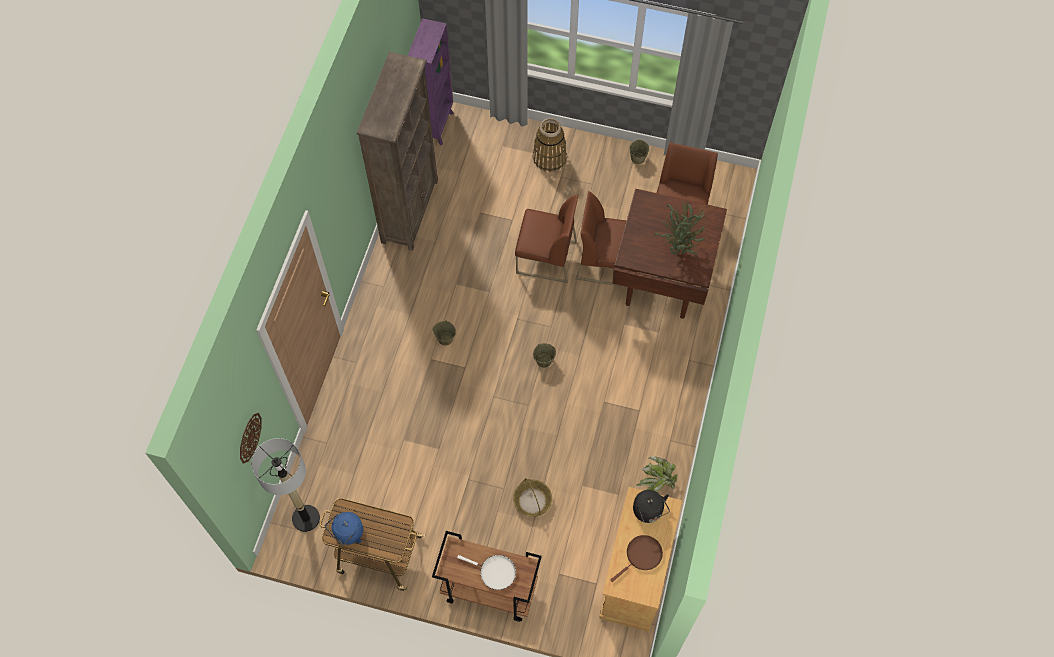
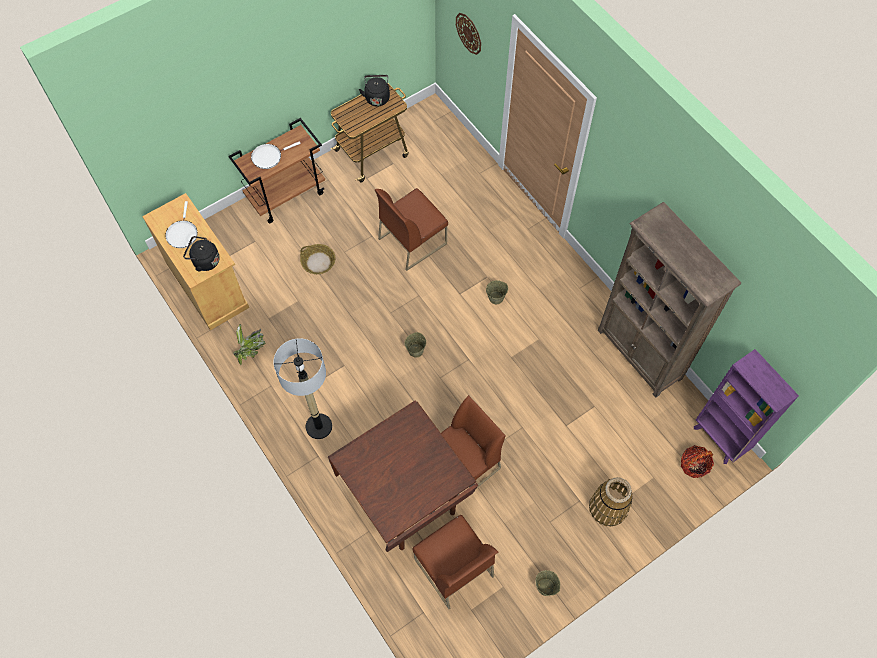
camera: 130 degrees right, 0 degrees up
(306, 518) = (435, 130): floor lamp -> floor lamp (318, 426)
(347, 533) = (377, 97): blue kettle -> black kettle
(471, 128) = (694, 465): none -> basket
(545, 257) = (506, 423): brown chair -> brown chair (412, 240)
(642, 555) = (182, 233): brown frying pan -> white frying pan
(680, 248) = (385, 467): potted plant -> none

